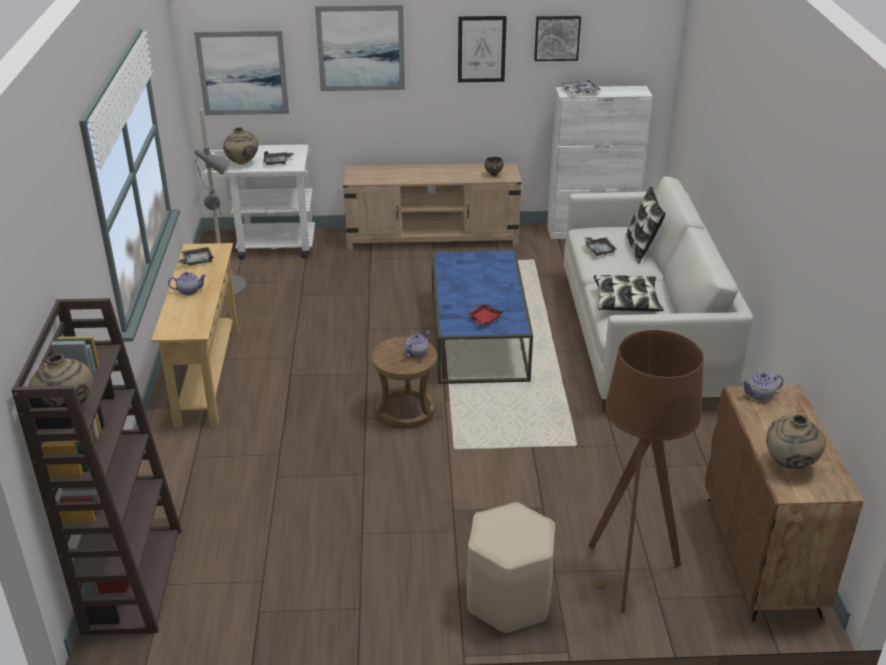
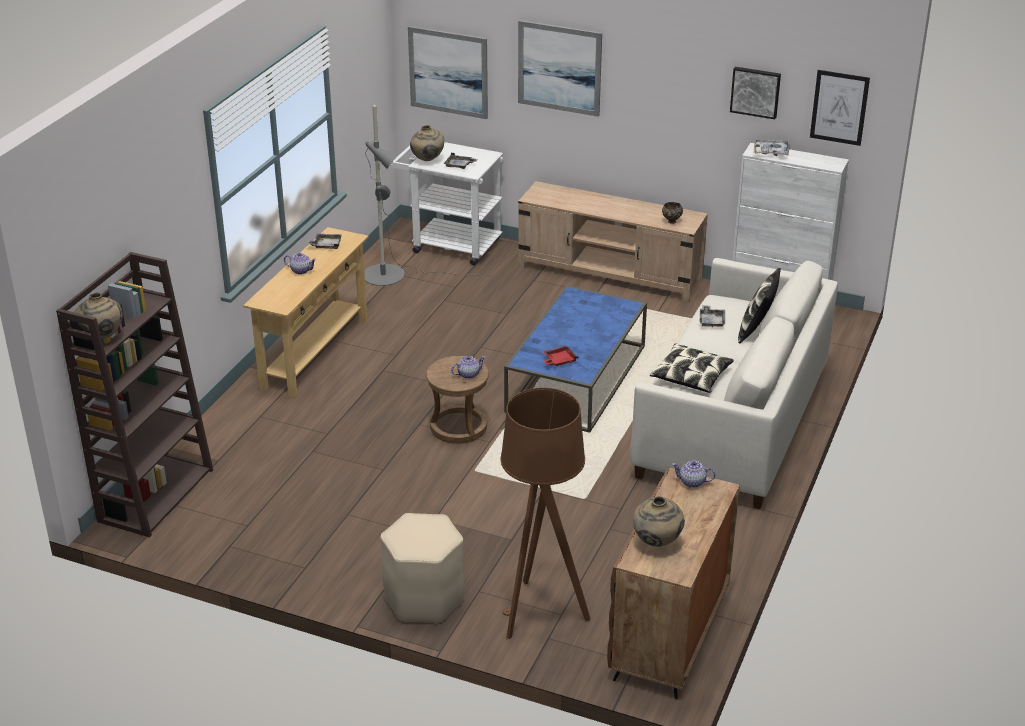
camera: 25 degrees right, 0 degrees up
(481, 49) = (677, 90): picture -> picture (839, 107)

